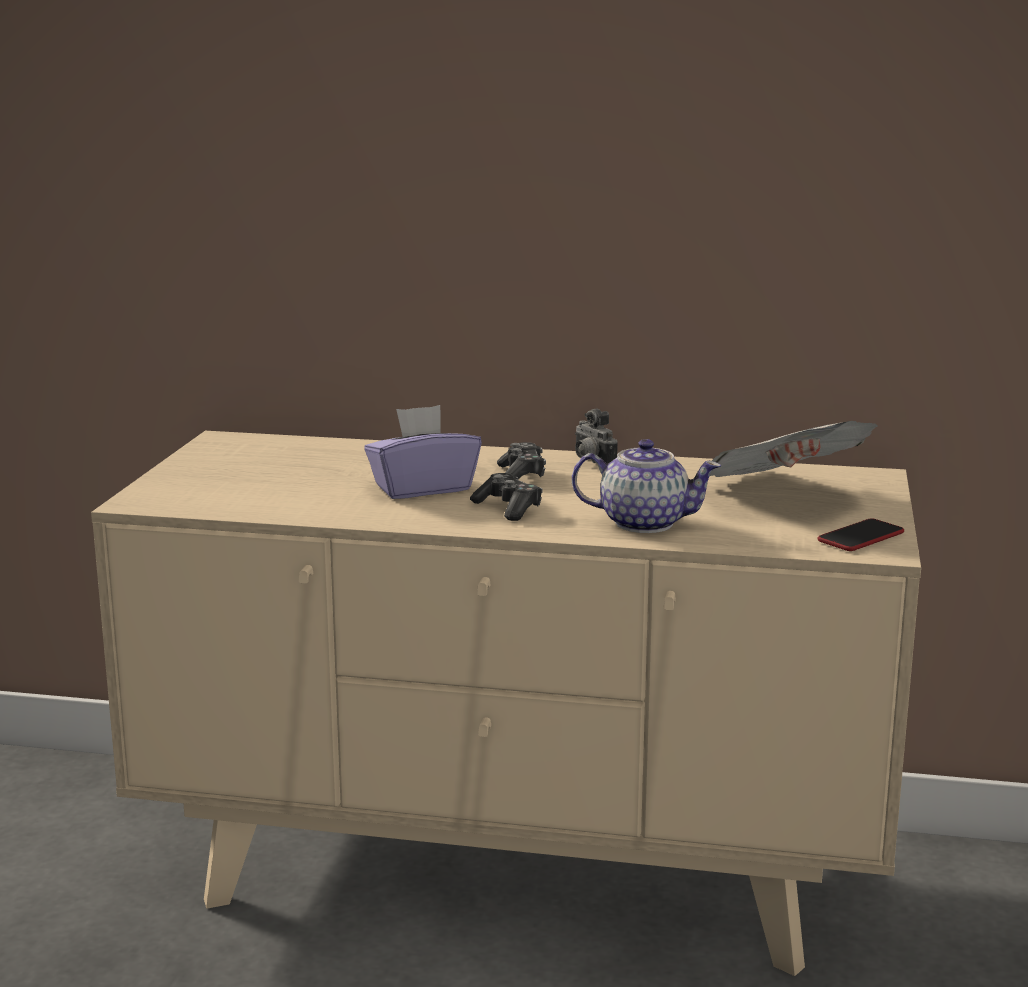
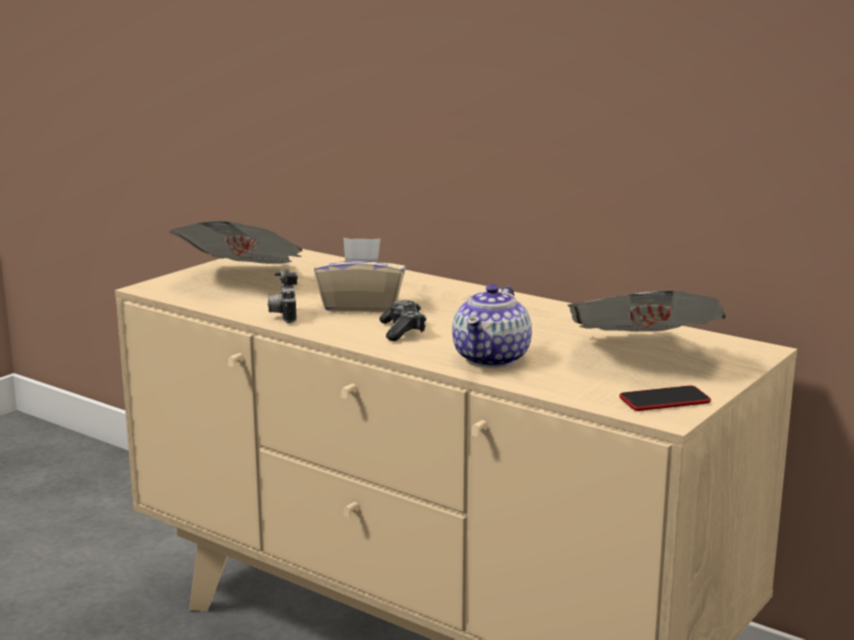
camera: 25 degrees right, 0 degrees up
(239, 478) = (244, 280): none -> newspaper
(422, 488) = (361, 305): purple tissue box -> beige tissue box
(521, 475) = (451, 306): game controller -> none
(590, 461) = (522, 303): camera -> camera (283, 316)
(643, 522) = (492, 358): teapot -> teapot turned 75 degrees clockwise

